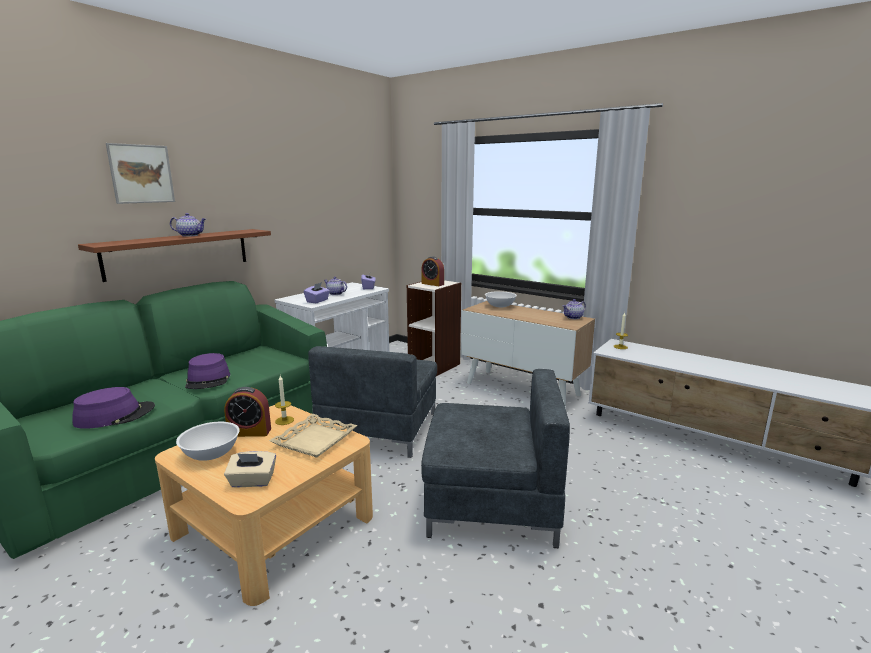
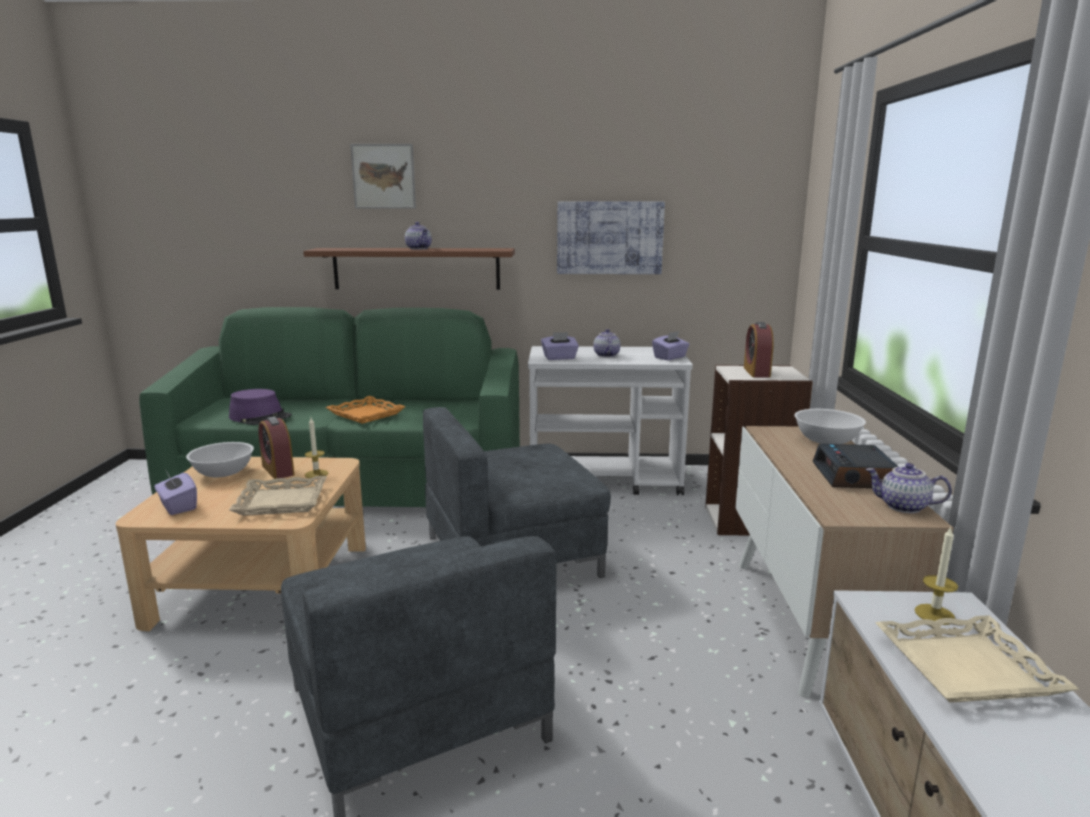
camera: 55 degrees right, 0 degrees up
(208, 380) = (366, 414): purple hat -> orange tray
(252, 481) = (178, 506): beige tissue box -> purple tissue box
(308, 217) = (609, 238): none -> picture
(540, 314) = (855, 476): none -> alarm clock
(653, 355) = (967, 669): none -> beige tray

